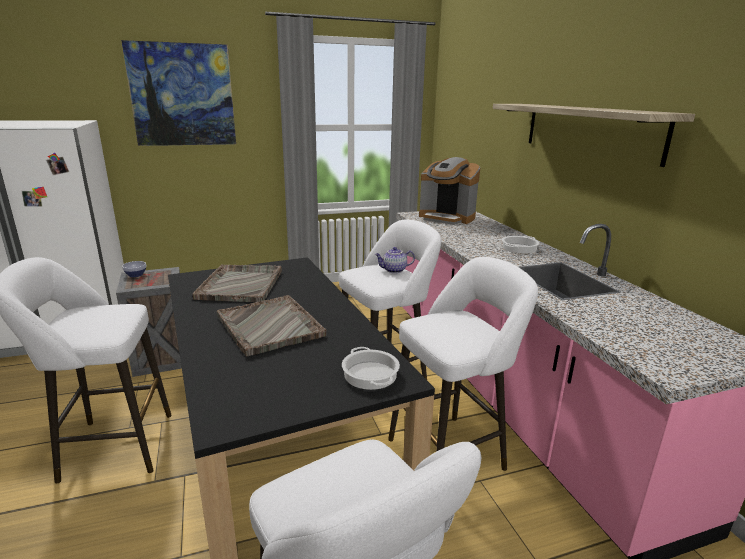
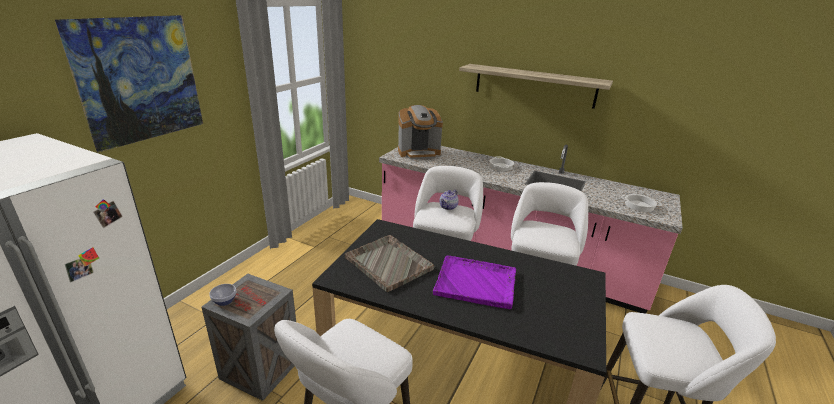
camera: 45 degrees left, 5 degrees up
(270, 326) = (476, 283): grey tray -> purple tray
(369, 374) = (575, 282): cooking pot -> cooking pot (639, 206)

